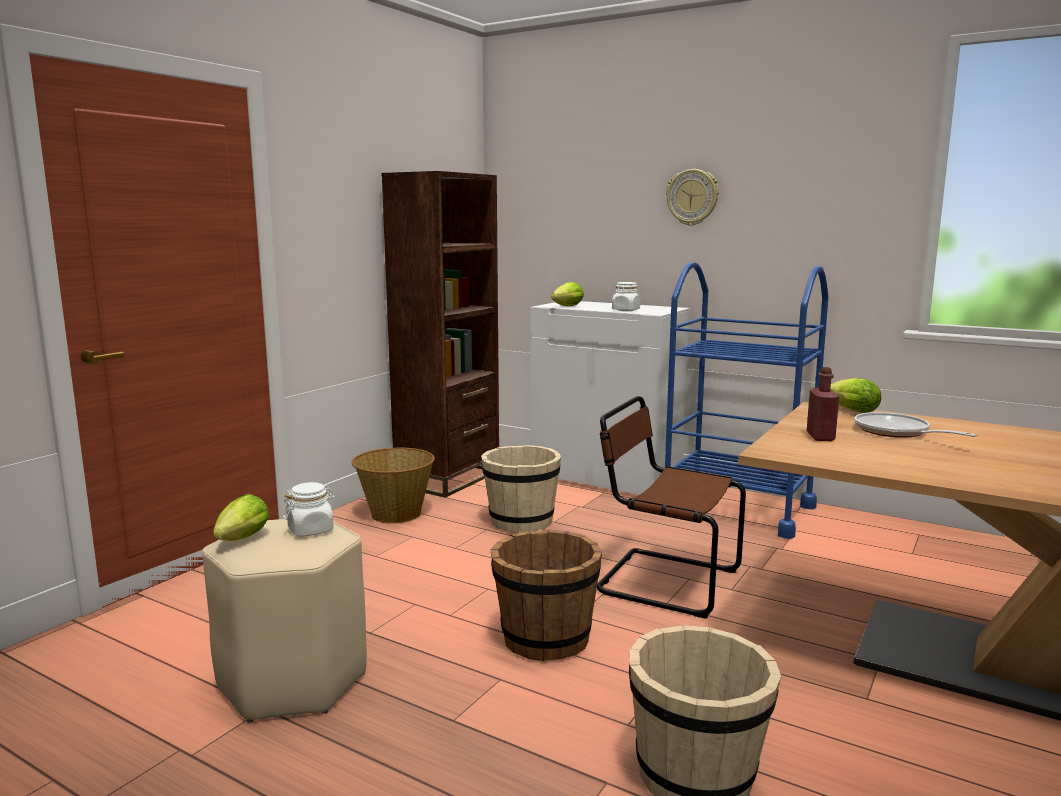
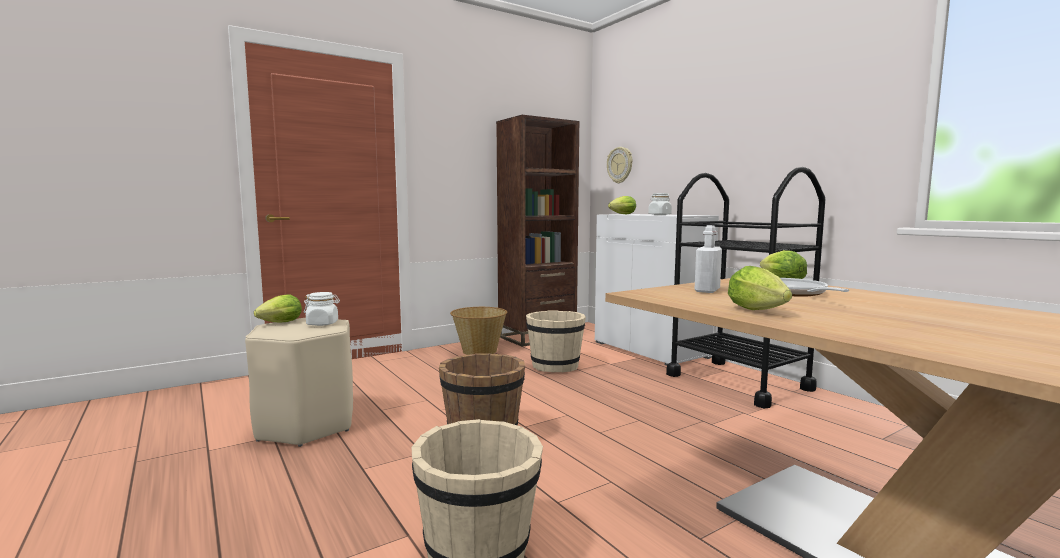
camera: 25 degrees right, 5 degrees down
(663, 581) = (615, 417): brown chair -> none
(692, 197) = (722, 126): wall clock -> wall clock (620, 165)
(737, 509) = (738, 382): blue cart -> black cart
(820, 437) = (707, 290): red bottle -> white bottle
(923, 467) = (760, 311): none -> lettuce

